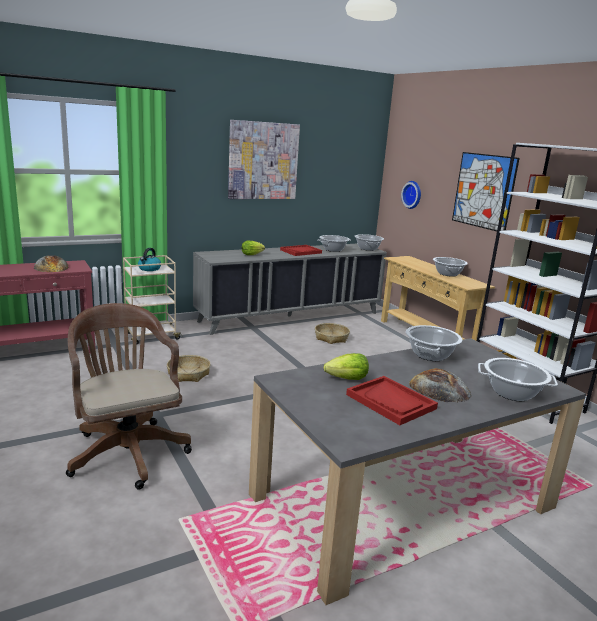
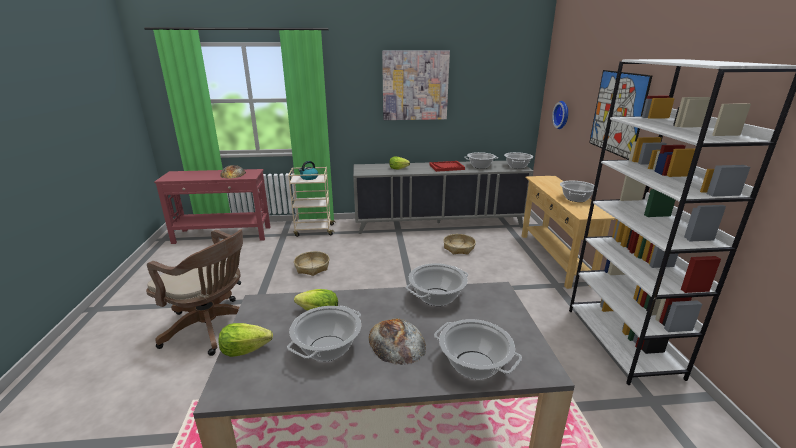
camera: 25 degrees right, 5 degrees up
(127, 450) = (213, 328): brown office chair -> brown office chair turned 120 degrees clockwise
(320, 414) = (245, 350): none -> lettuce
(391, 402) = (327, 349): red tray -> cooking pot

